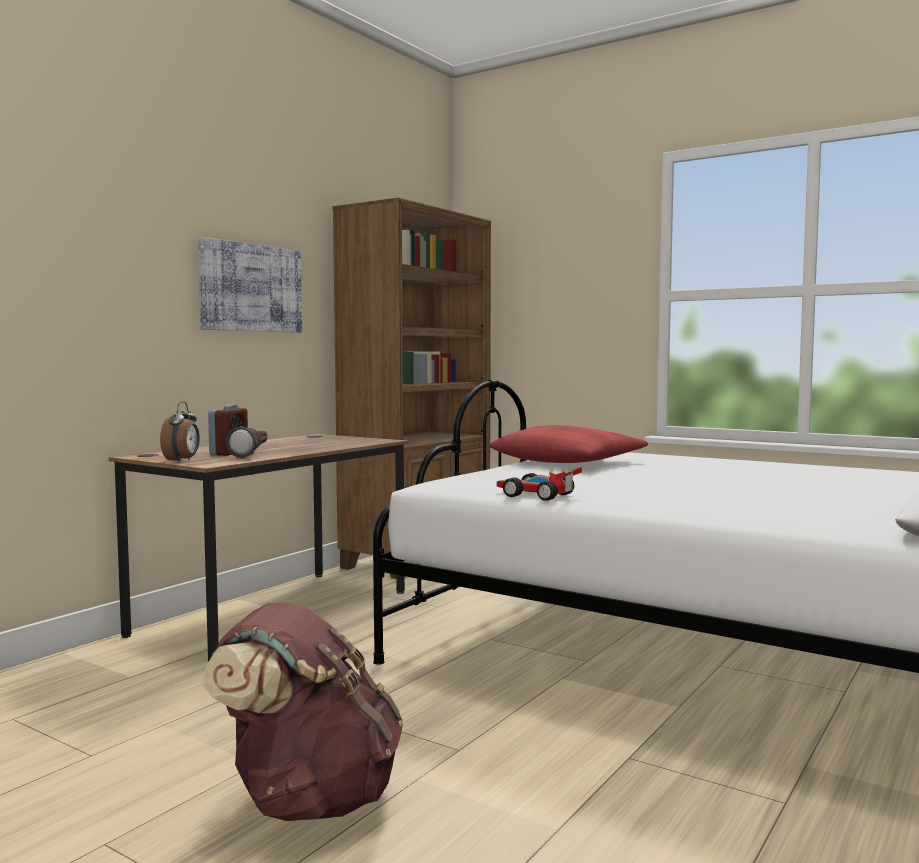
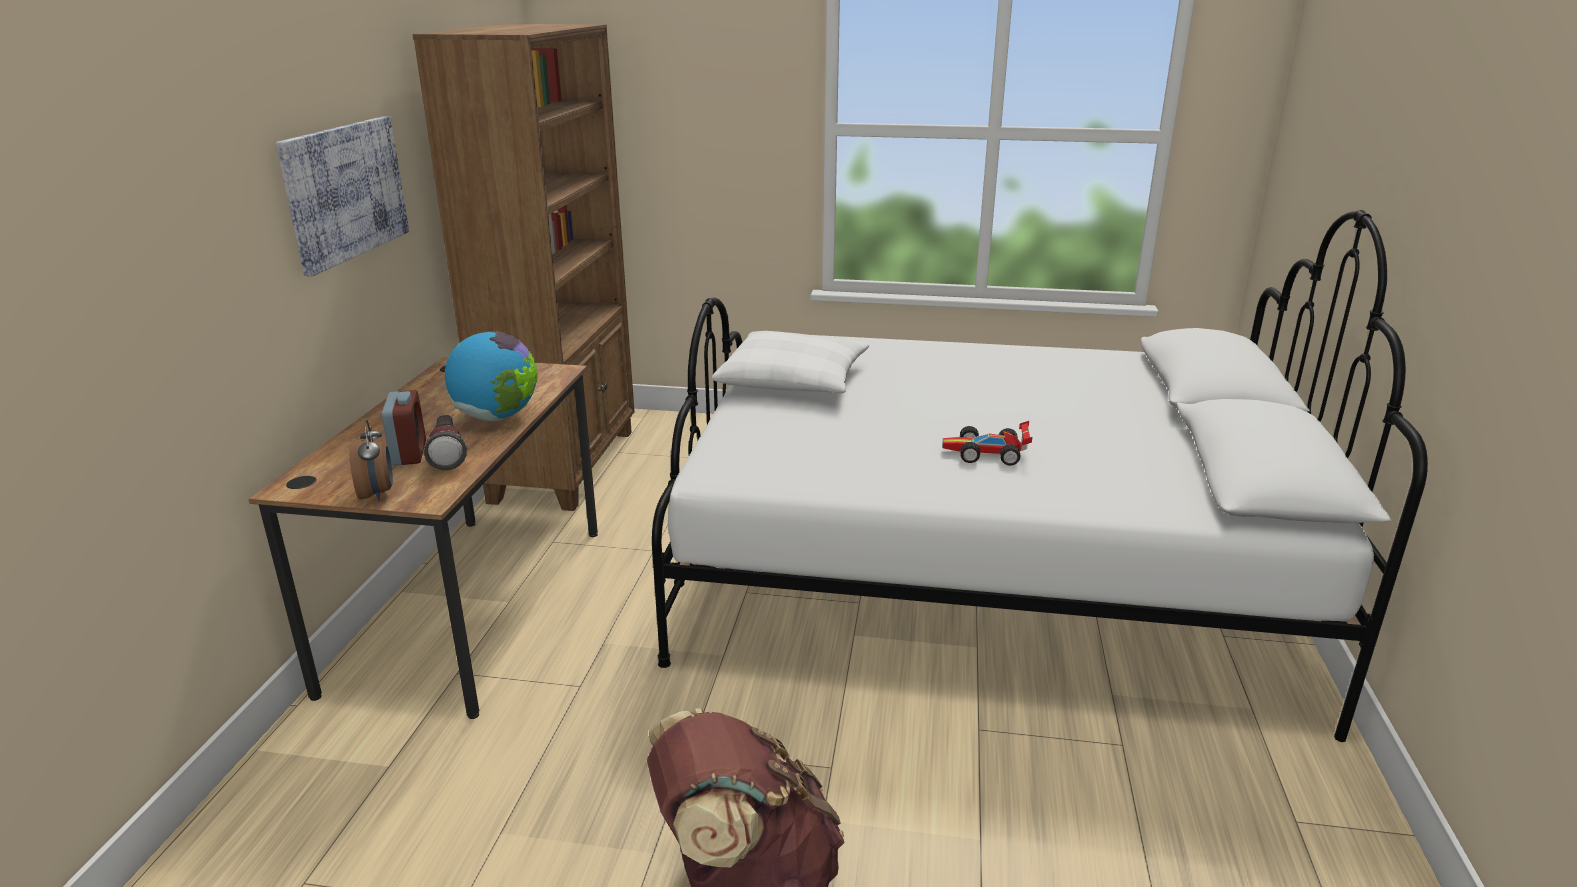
camera: 25 degrees left, 20 degrees up
(309, 448) = (497, 417): none -> globe
(537, 495) = (848, 484): toy car -> toy car (987, 454)
(569, 462) = (793, 380): red pillow -> white pillow

